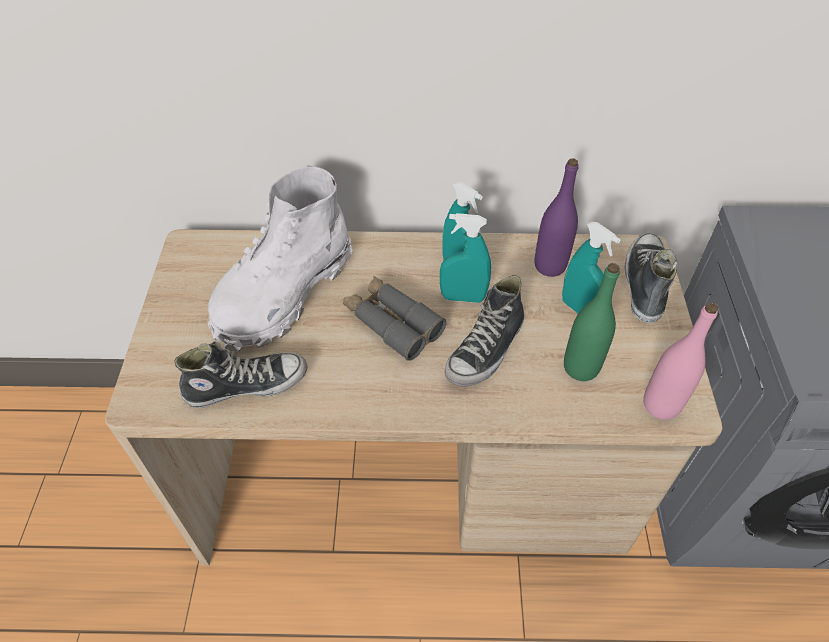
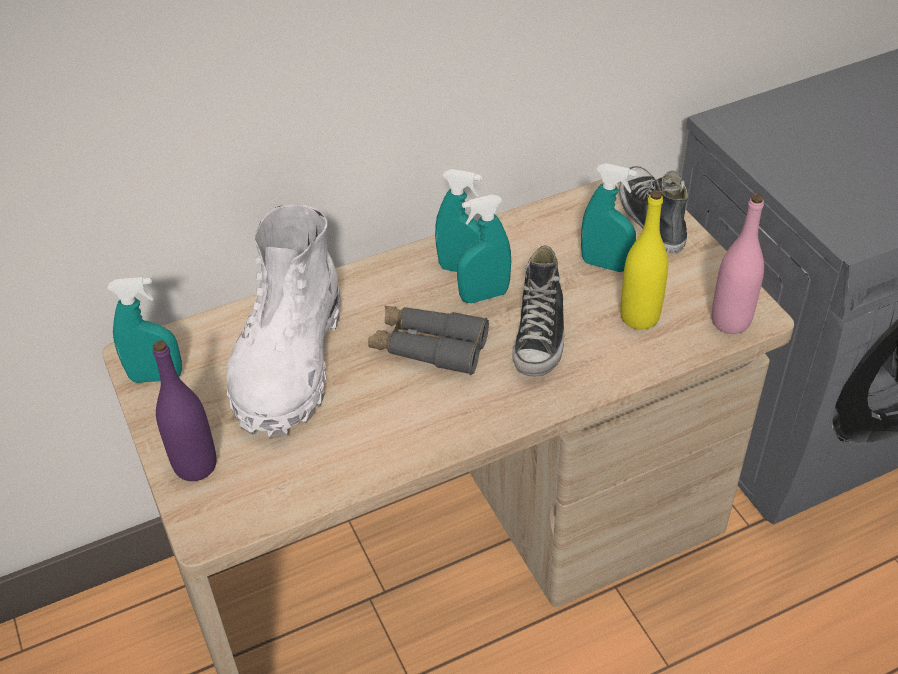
camera: 25 degrees left, 5 degrees down
(188, 267) = (156, 377): none -> turquoise spray bottle
(246, 385) = (316, 465): shoe -> none
(550, 266) = (551, 234): purple bottle -> purple bottle (195, 465)
(581, 367) = (639, 317): green bottle -> yellow bottle

